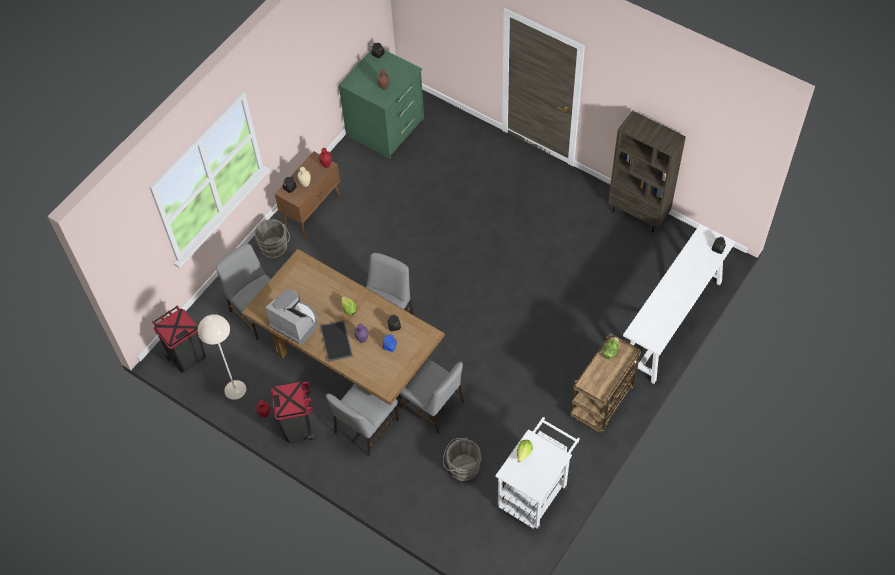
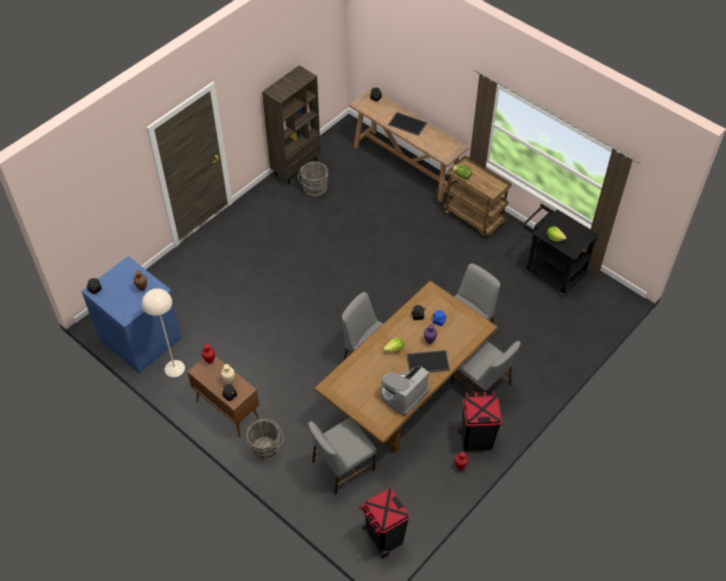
camera: 85 degrees left, 5 degrees down
(235, 389) = (429, 493): beige floor lamp -> beige floor lamp (174, 368)
(386, 128) = (141, 338): green dresser -> blue dresser
(462, 467) = (526, 317): grey bucket -> grey bucket (314, 189)
(535, 491) = (550, 271): white cart -> black cart
(671, 323) = (406, 166): white console table -> brown console table
(682, 286) = (408, 123): none -> tray

